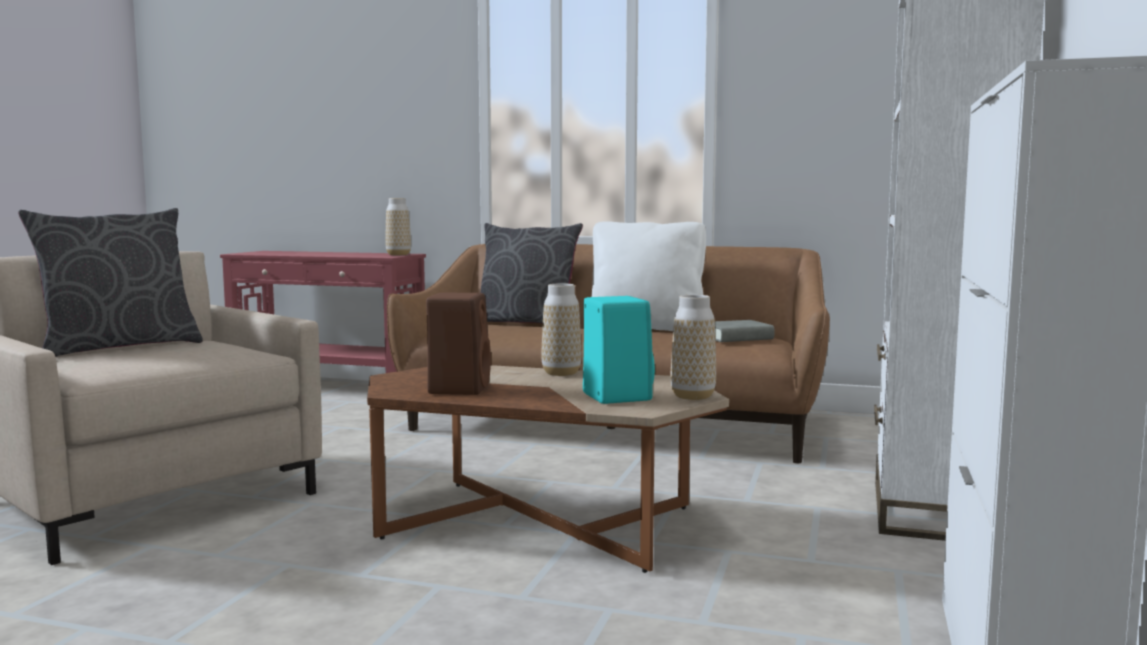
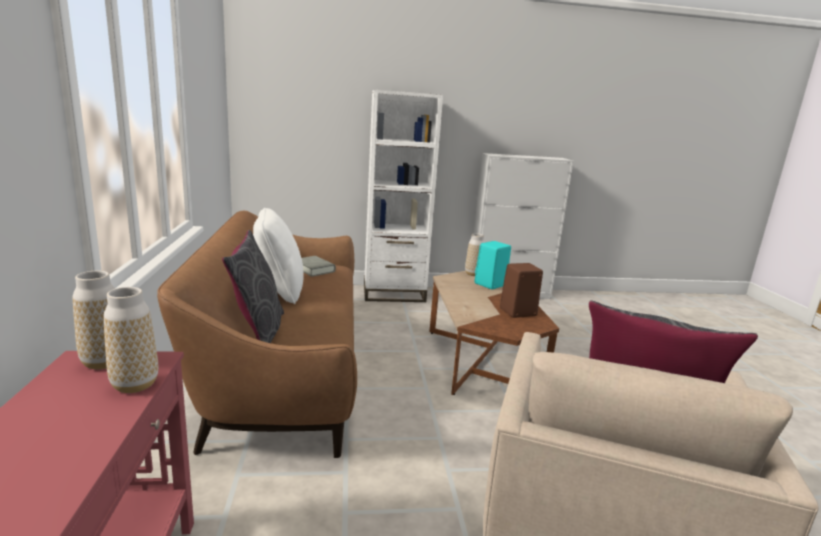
camera: 115 degrees left, 10 degrees up
(561, 373) = (456, 297): vase -> vase (135, 385)

